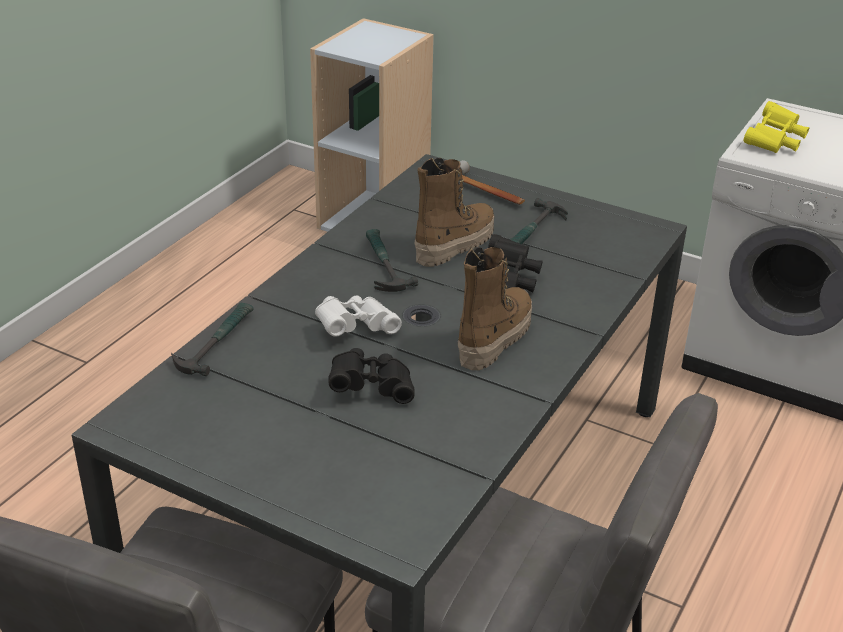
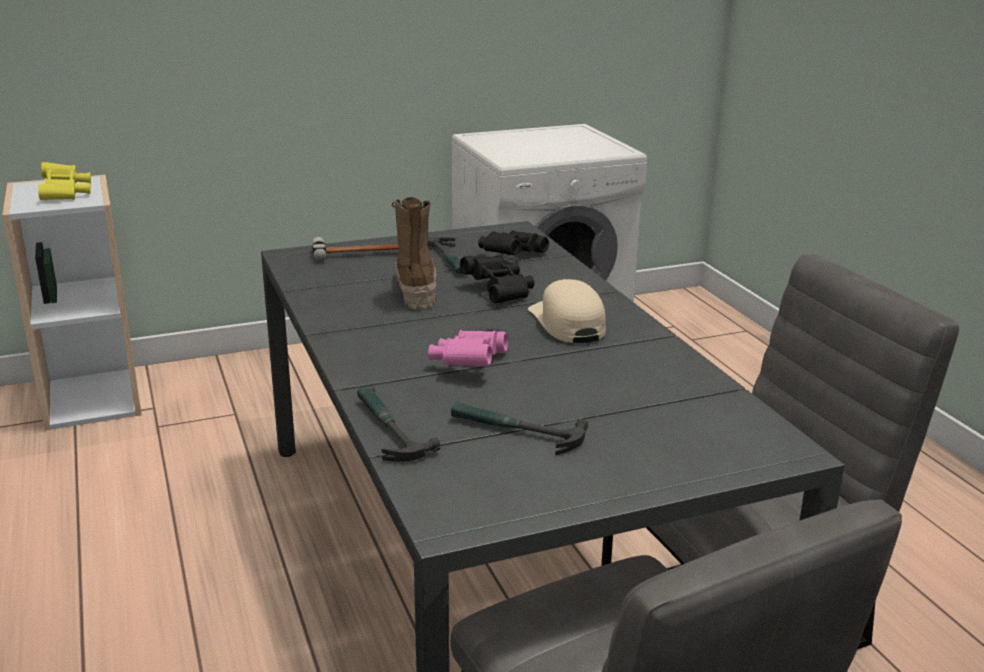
camera: 50 degrees left, 10 degrees down
(355, 328) = (468, 364): white binoculars -> pink binoculars
(372, 388) = (564, 388): black binoculars -> black binoculars (510, 256)
(383, 265) = (395, 322): hammer -> hammer (515, 432)
(493, 339) = (567, 323): boot -> beige cap
(774, 142) = (511, 151): yellow binoculars -> yellow binoculars (66, 194)

